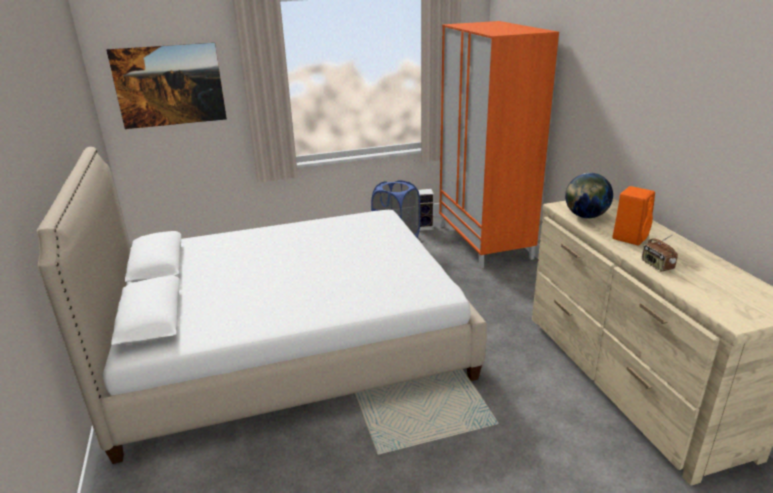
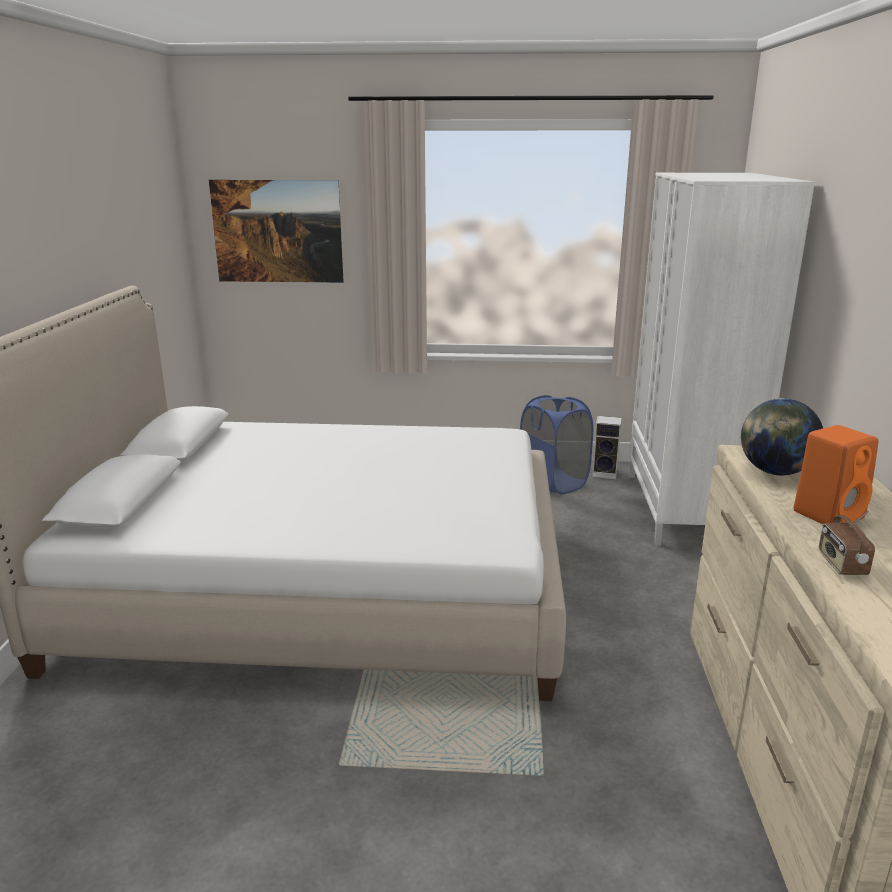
camera: 20 degrees right, 5 degrees down
(484, 241) = (685, 509): orange wardrobe -> white wardrobe

